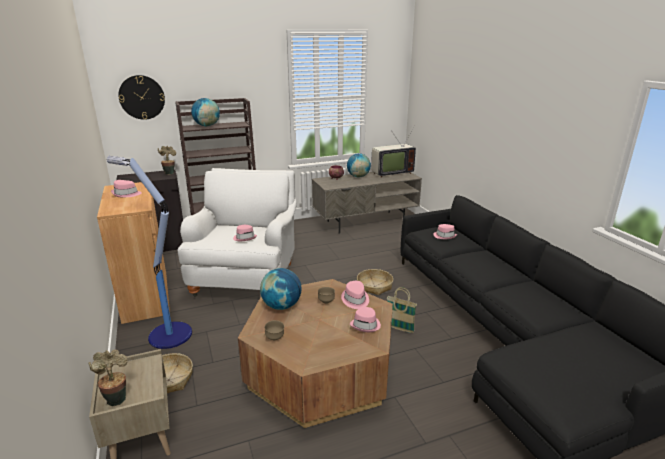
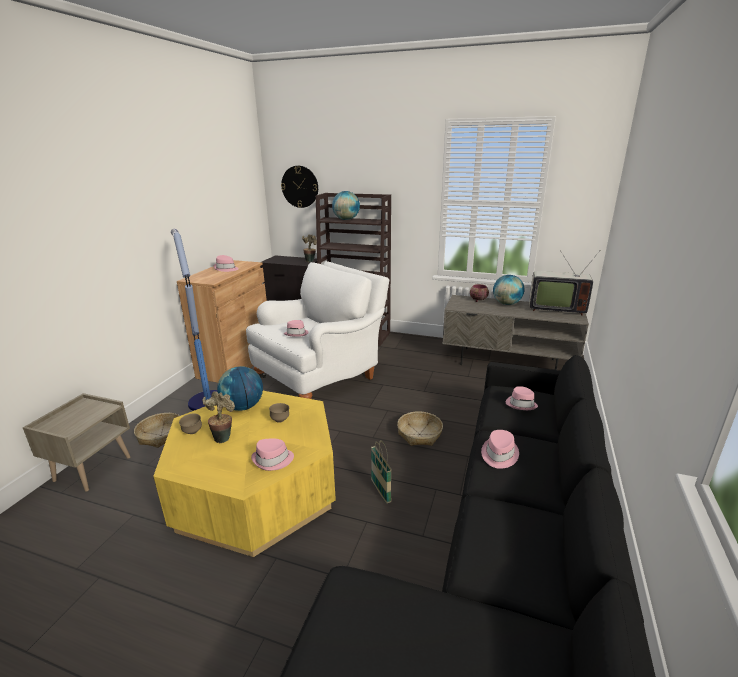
camera: 40 degrees right, 0 degrees up
(116, 398) = (54, 423): potted plant -> potted plant (223, 437)
(320, 370) = (256, 490): brown coffee table -> yellow coffee table
(355, 300) = (306, 431): pink hat -> pink hat (499, 454)

